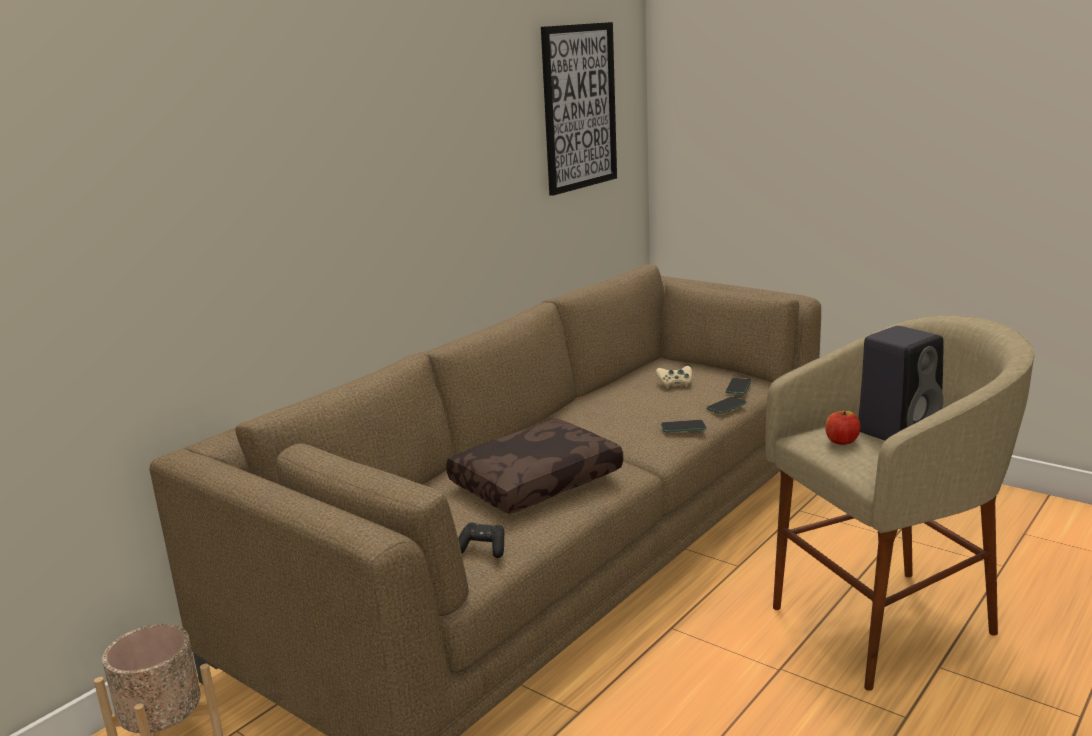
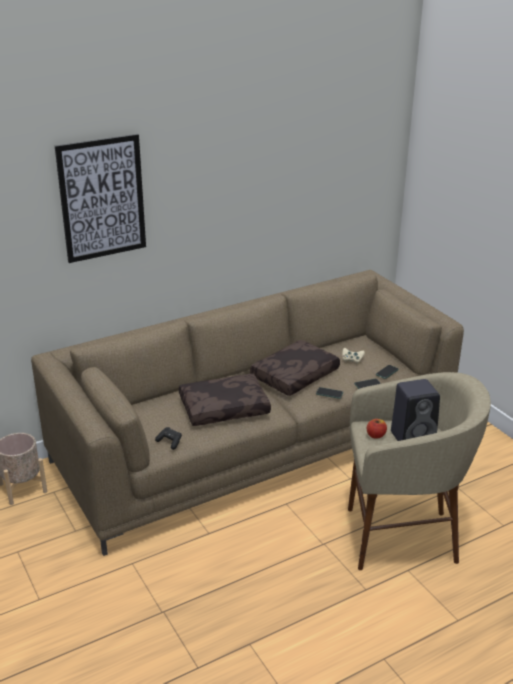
camera: 20 degrees right, 10 degrees up
(579, 107) = (343, 167): picture -> picture (102, 198)
(610, 420) = (295, 376): none -> brown pillow

